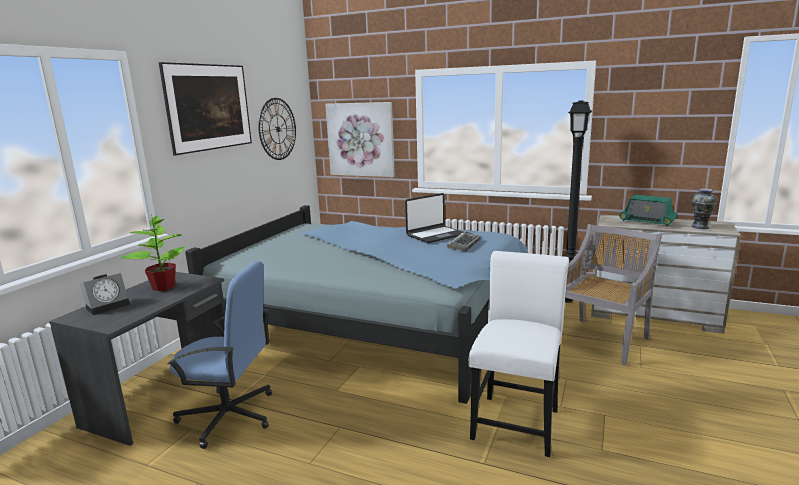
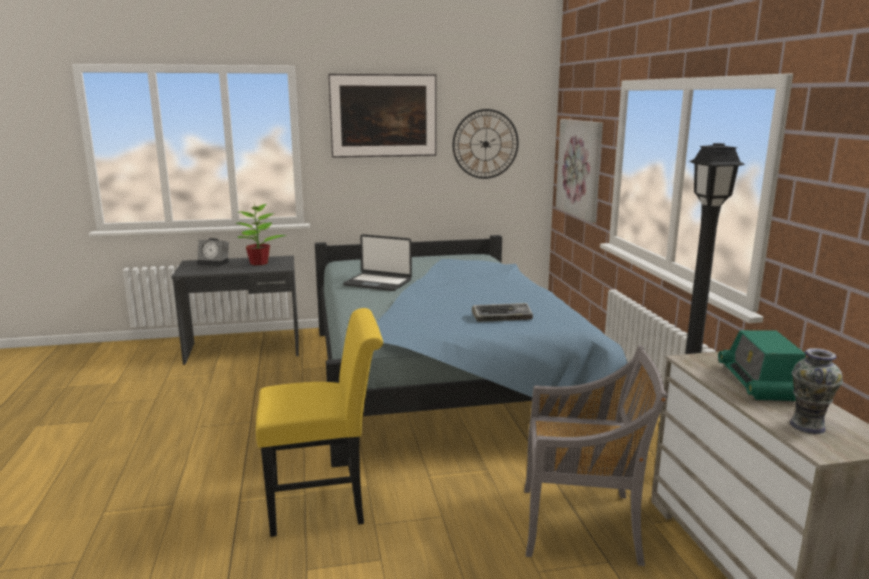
camera: 55 degrees right, 0 degrees up
(229, 416) = (235, 378): blue office chair -> none
(435, 235) = (515, 299): laptop -> laptop (378, 283)
(517, 419) = (325, 502): white chair -> yellow chair

